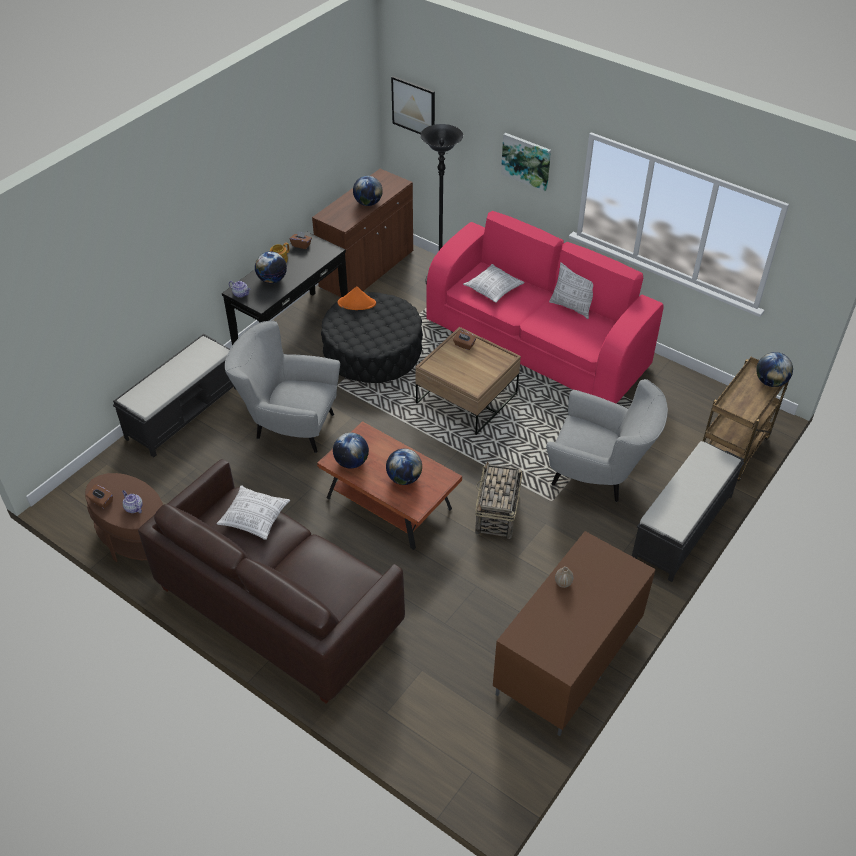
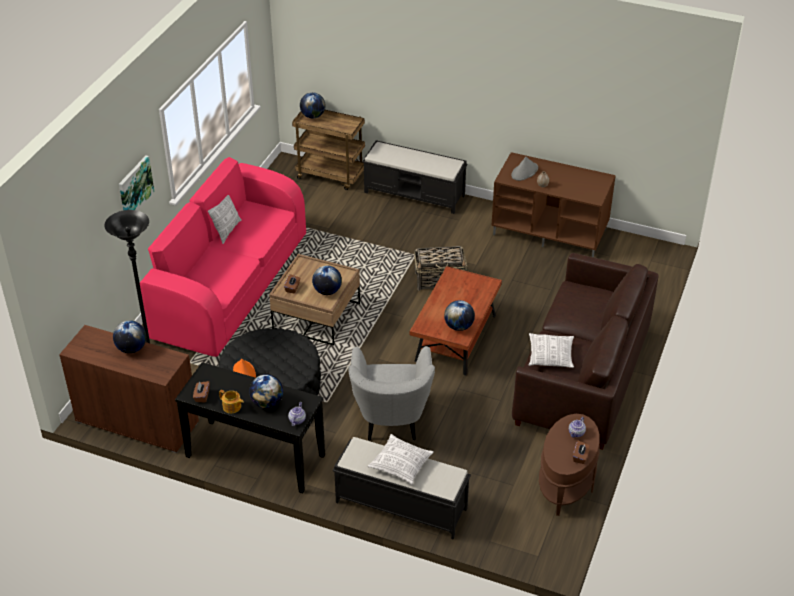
camera: 105 degrees left, 5 degrees down
(404, 478) = (463, 294): globe -> globe (327, 291)
(413, 107) = (56, 260): picture -> none
(493, 289) = (212, 279): pillow -> pillow (401, 465)
(598, 476) = (381, 235): grey armchair -> none
(600, 571) = (524, 172): none -> grey hat

